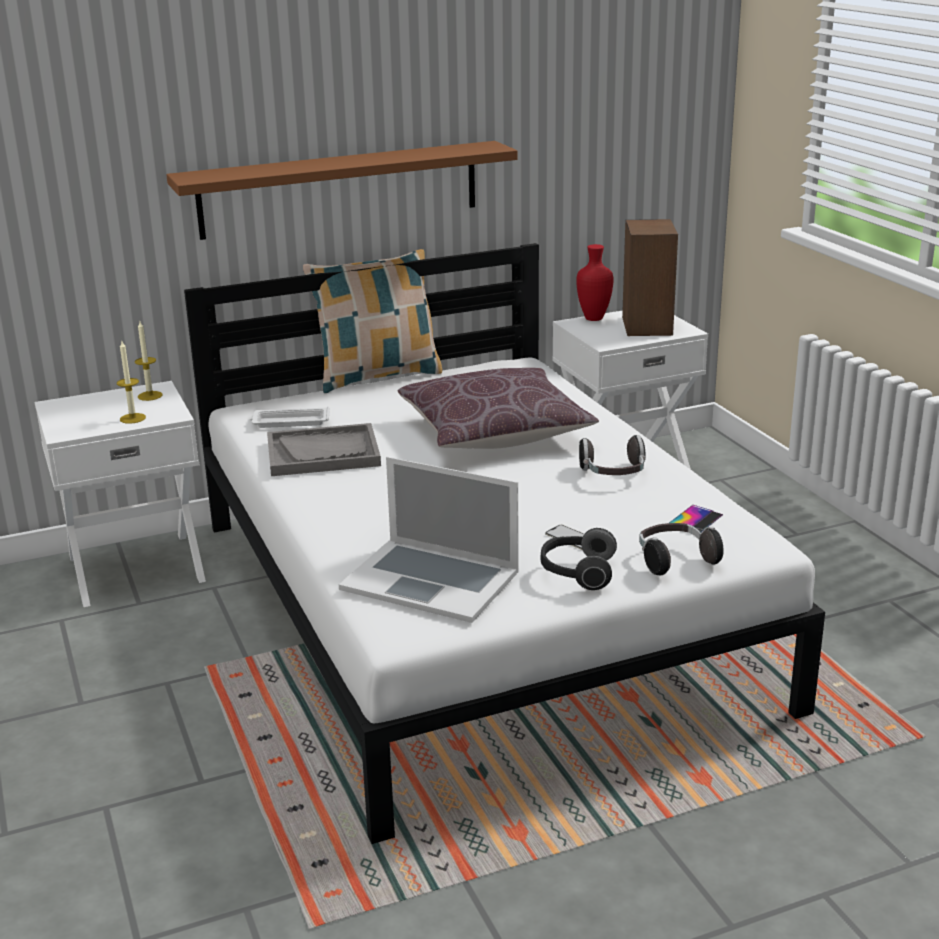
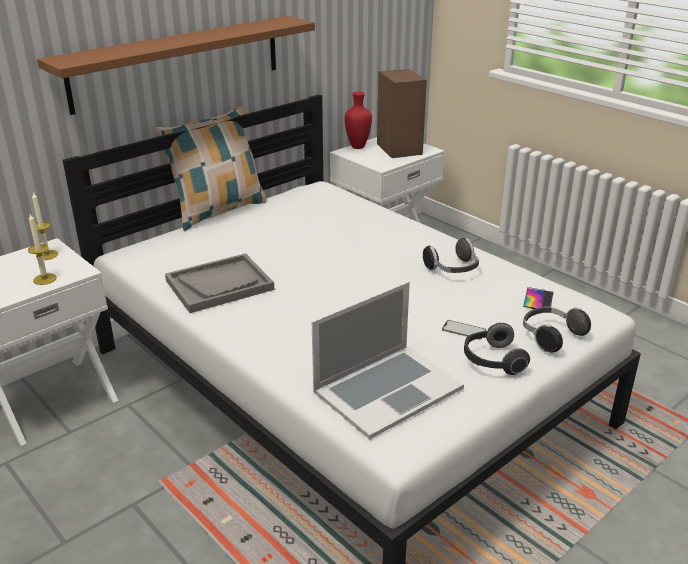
camera: 20 degrees left, 5 degrees up
(289, 422) = (172, 260): white tray -> none
(431, 580) = (387, 389): laptop -> laptop turned 45 degrees counterclockwise
(494, 432) = (342, 247): brown pillow -> none

